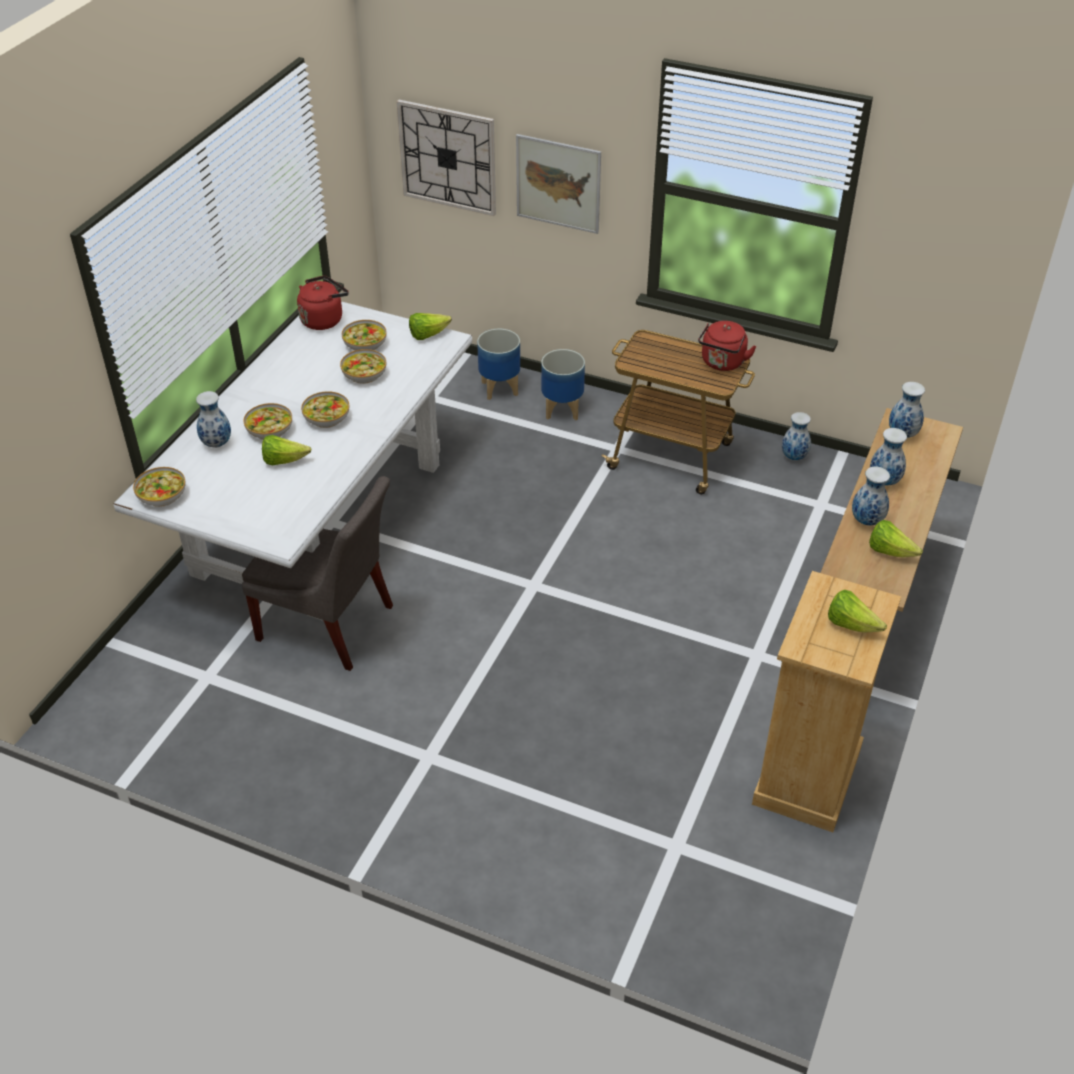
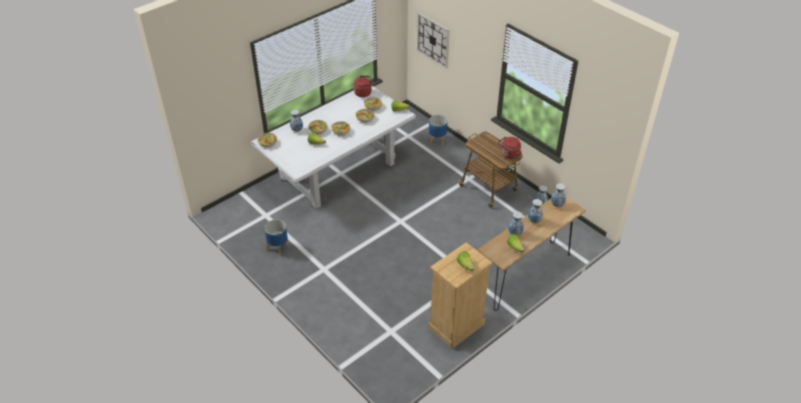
camera: 25 degrees right, 0 degrees up
(330, 625) = (317, 211): grey chair -> none
(558, 183) = (469, 62): picture -> none
(563, 410) = (457, 156): planter -> planter (278, 247)

